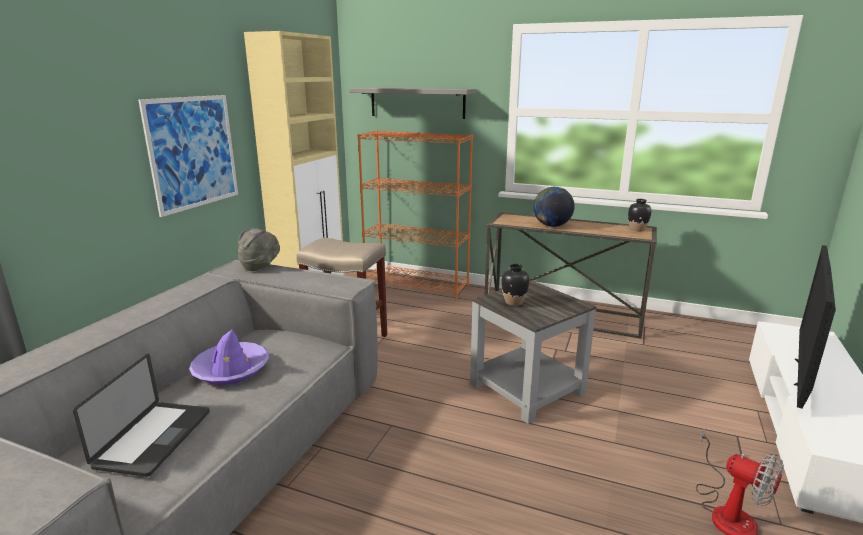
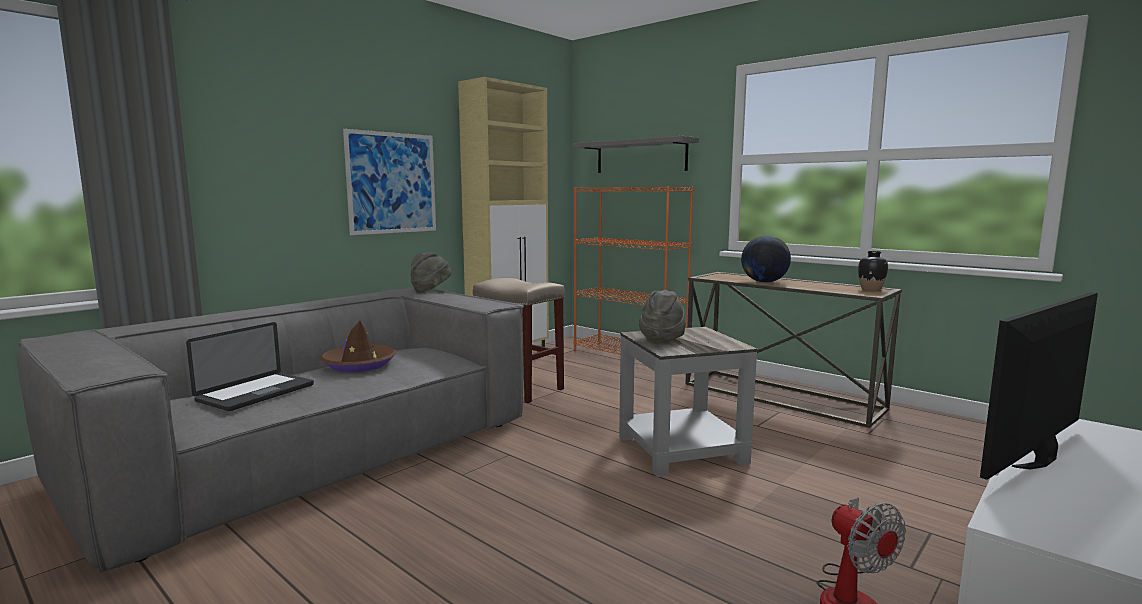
camera: 20 degrees right, 10 degrees down
(231, 370) = (359, 364): purple hat -> brown hat
(513, 302) = (662, 338): black vase -> grey hat

